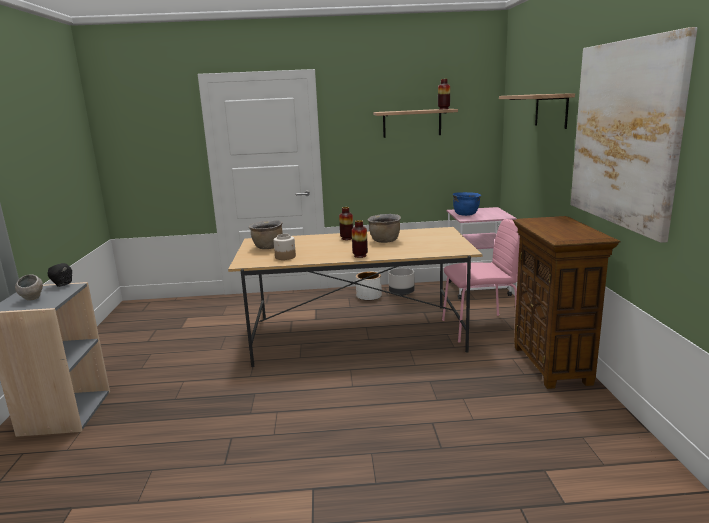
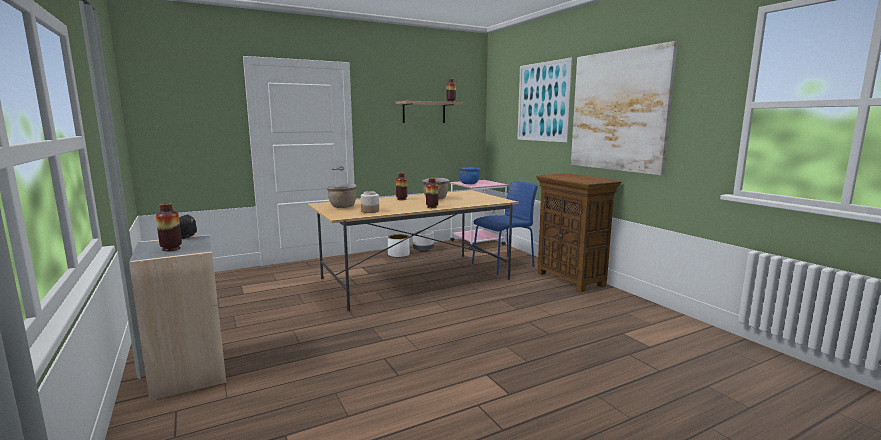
camera: 25 degrees left, 5 degrees down
(32, 300) = (171, 249): grey bowl -> vase
(482, 327) = (504, 264): pink chair -> blue chair
(551, 110) = (543, 102): shelf -> picture

